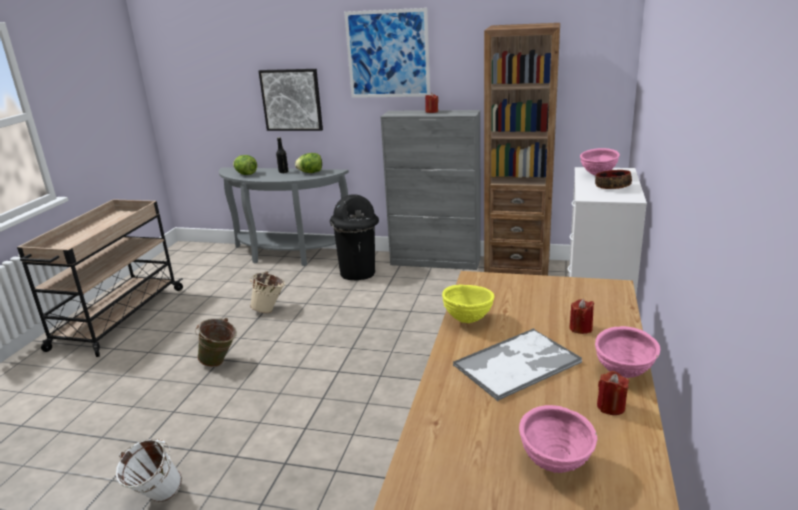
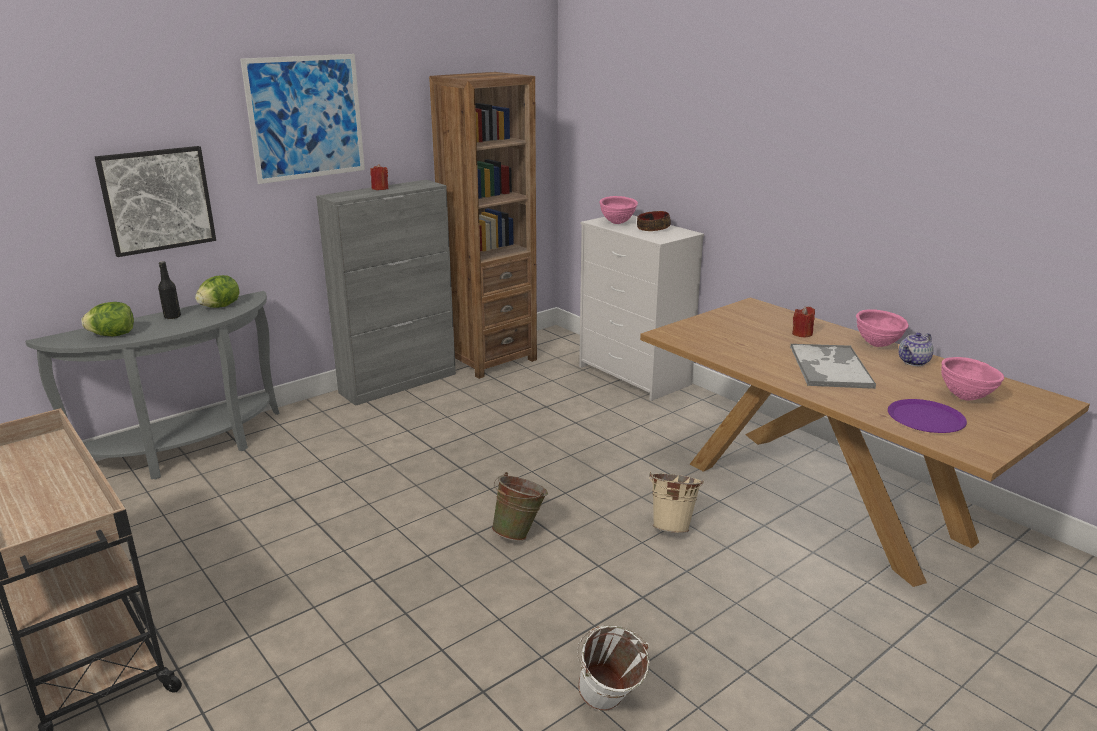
camera: 55 degrees left, 0 degrees up
(220, 363) = (382, 582): green bucket -> green bucket (520, 533)
(270, 310) = (314, 508): beige bucket -> beige bucket (672, 526)
(358, 273) = (336, 427): black trash can -> none
(461, 450) = (926, 418): none -> purple plate
(468, 320) = (739, 359): yellow bowl -> none
(611, 407) = (914, 362): red candle -> teapot

